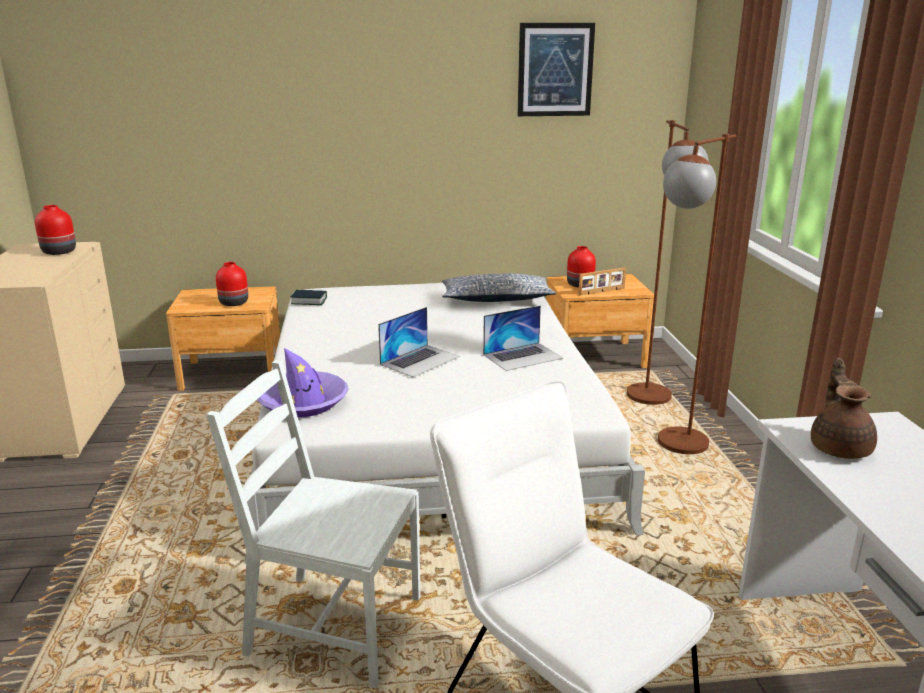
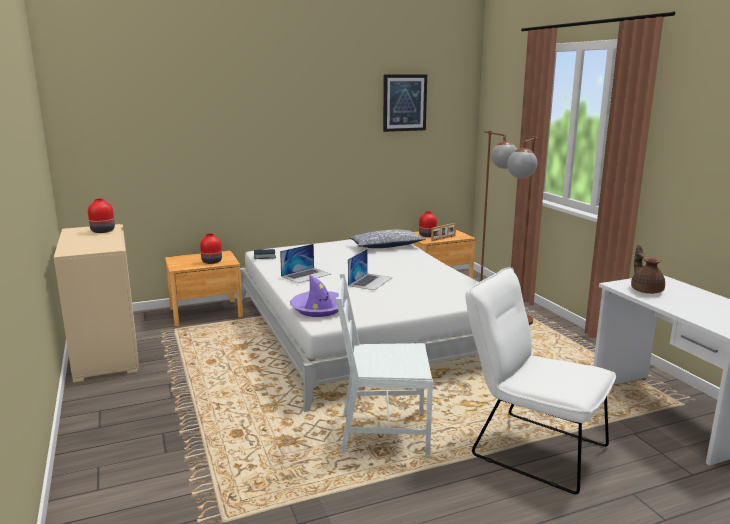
camera: 15 degrees left, 5 degrees down
(523, 356) = (428, 274): laptop -> laptop (306, 275)

